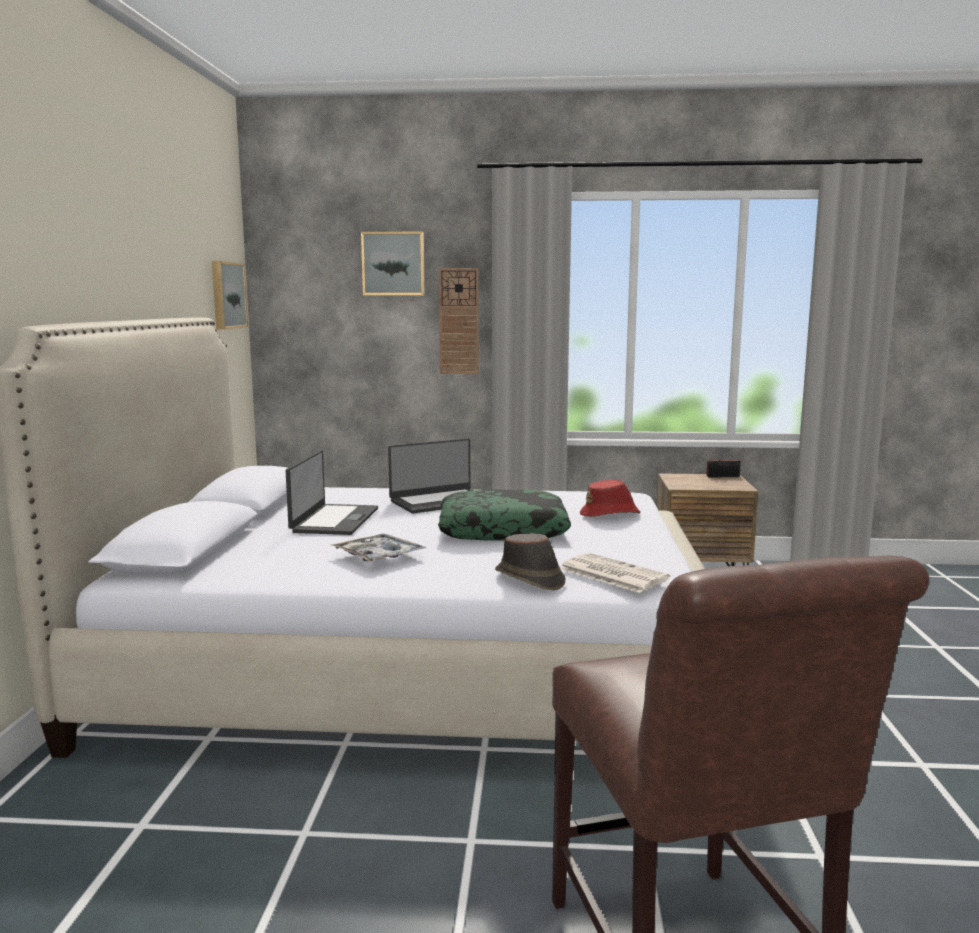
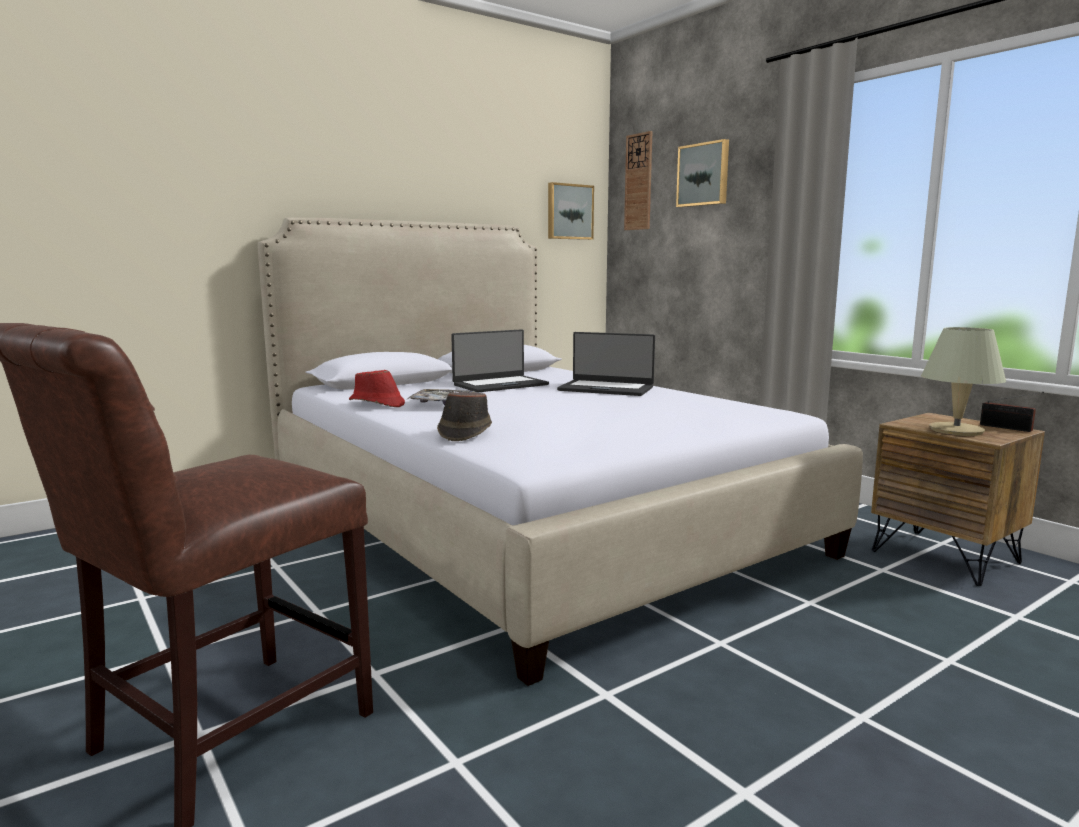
camera: 50 degrees right, 0 degrees up
(459, 321) = (752, 228): wall clock -> wall clock (638, 182)
(503, 530) = (572, 409): pillow -> none
(610, 515) = (697, 419): red hat -> red hat (377, 404)
(611, 574) = (516, 442): newspaper -> none
(713, 484) = (956, 430): none -> beige table lamp

